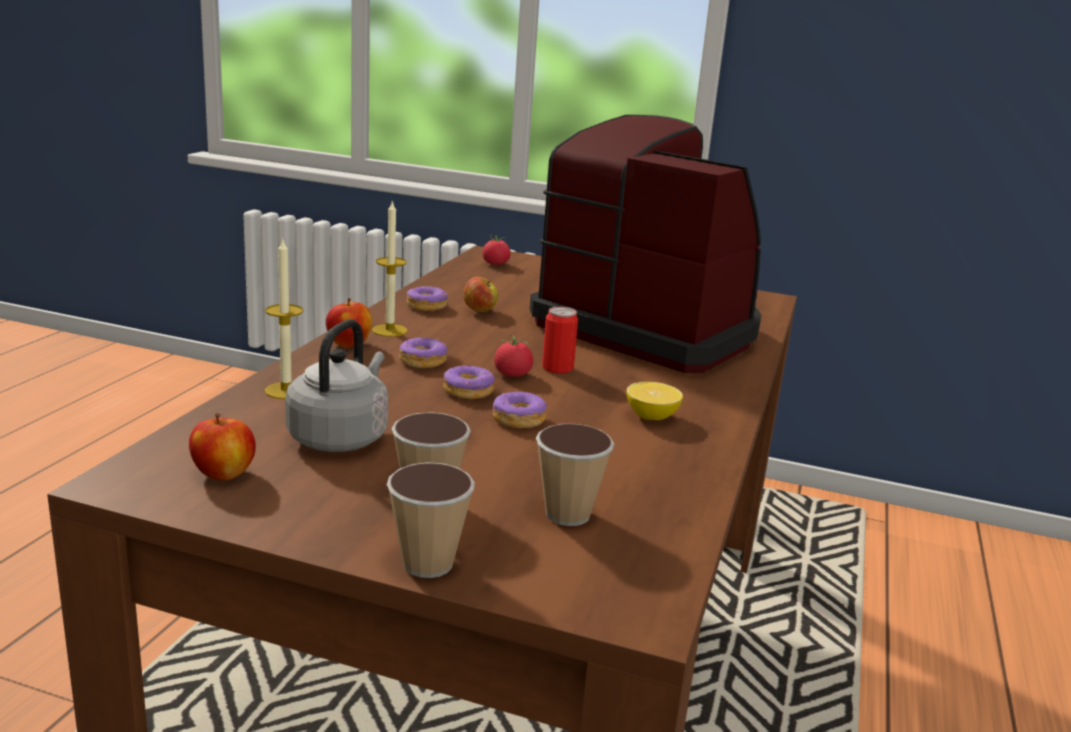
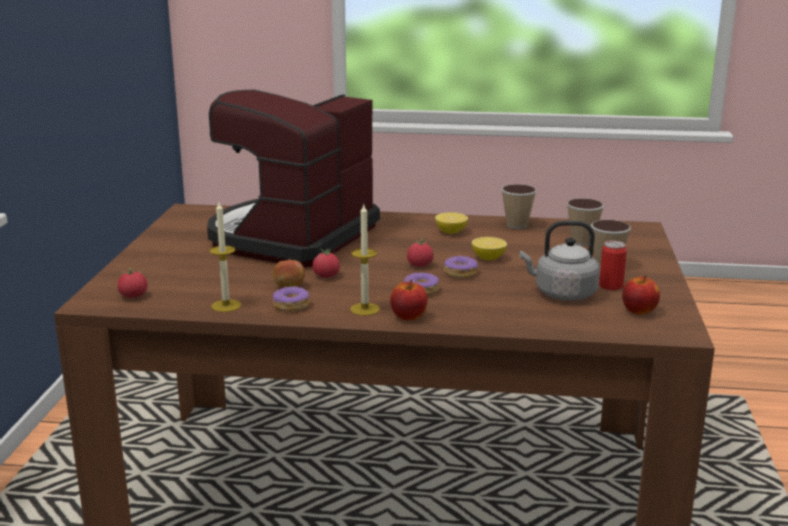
camera: 100 degrees left, 0 degrees up
(286, 390) = (515, 319): candle -> candle (226, 306)
(428, 564) = (656, 260): cup -> cup (517, 225)
(503, 328) = (326, 276): none -> tomato
(518, 419) = (488, 258): donut -> lemon
(557, 368) = (396, 255): can -> can (611, 286)

